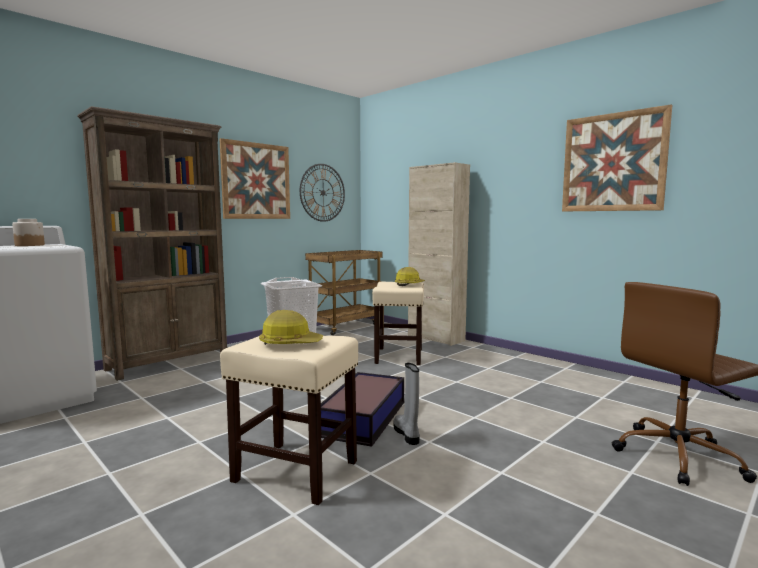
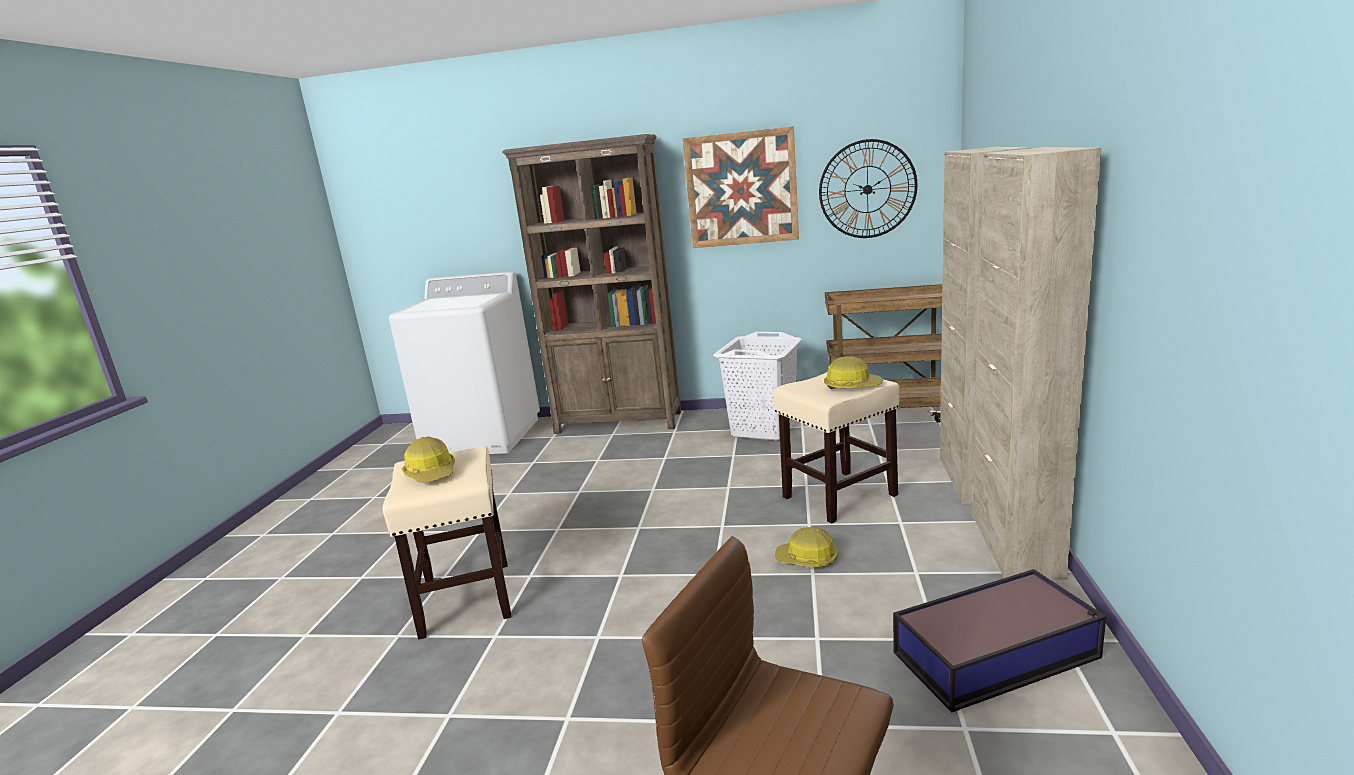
camera: 55 degrees right, 10 degrees up
(30, 245) = (474, 297): jar -> none
(365, 418) = (614, 572): storage box -> storage box (997, 655)
(407, 434) = (601, 615): grey boot -> none
(442, 378) = (807, 559): none -> hard hat
(495, 351) = (1014, 545): none -> beige cabinet
(613, 162) = (1202, 180): picture -> none

